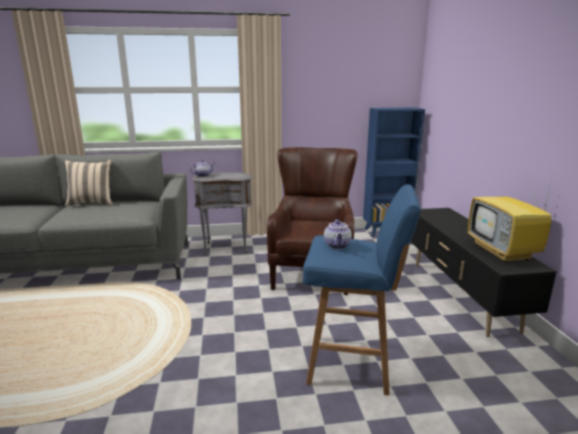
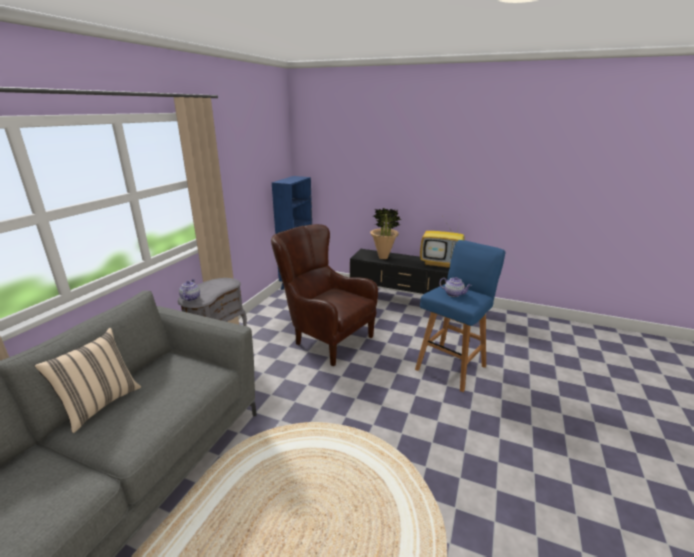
camera: 60 degrees left, 5 degrees up
(447, 221) = (383, 257): none -> potted plant

